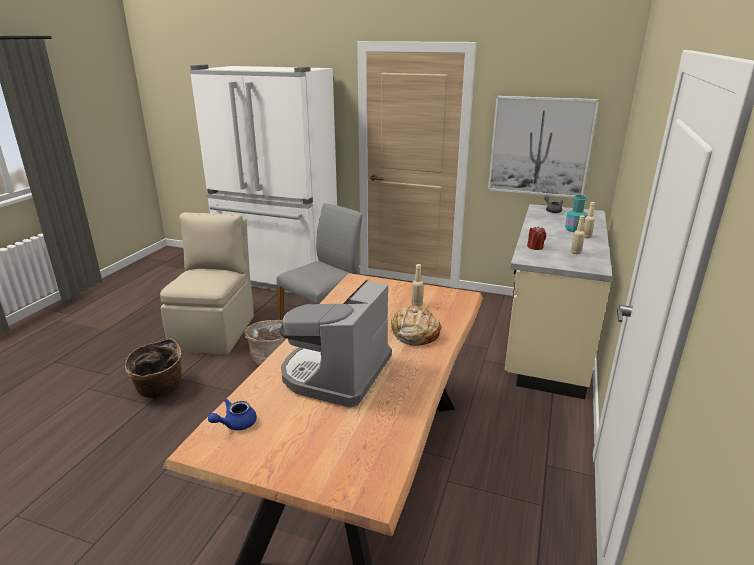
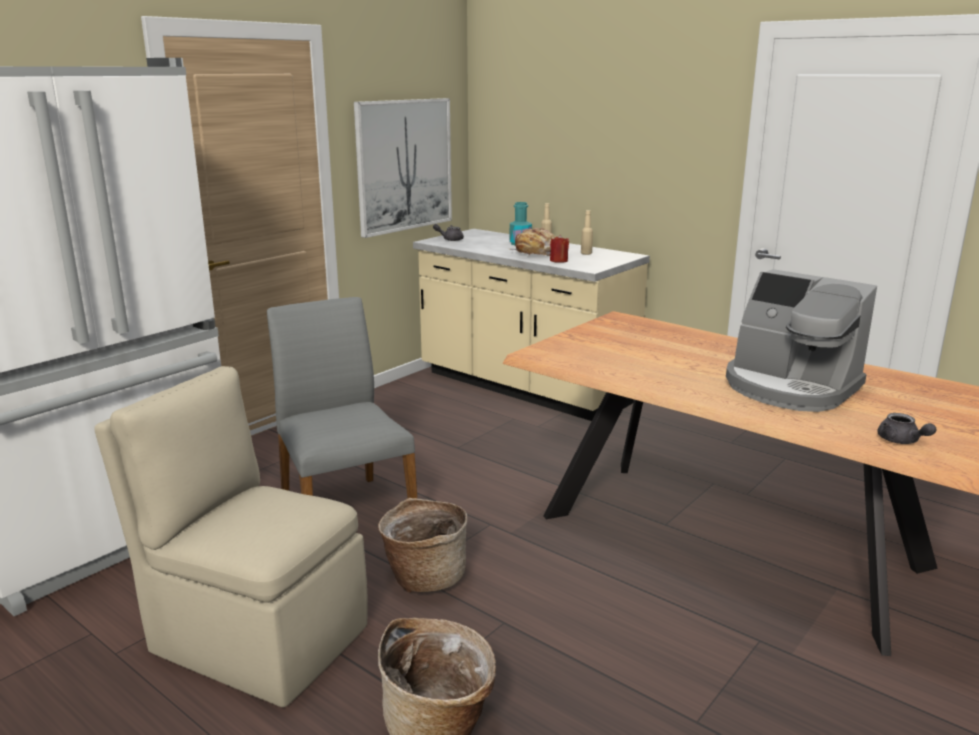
camera: 70 degrees left, 5 degrees down
(235, 424) = (901, 441): blue teapot -> grey teapot
(414, 333) = (704, 347): bread -> bread (536, 253)
(417, 304) = (631, 336): beige bottle -> none

